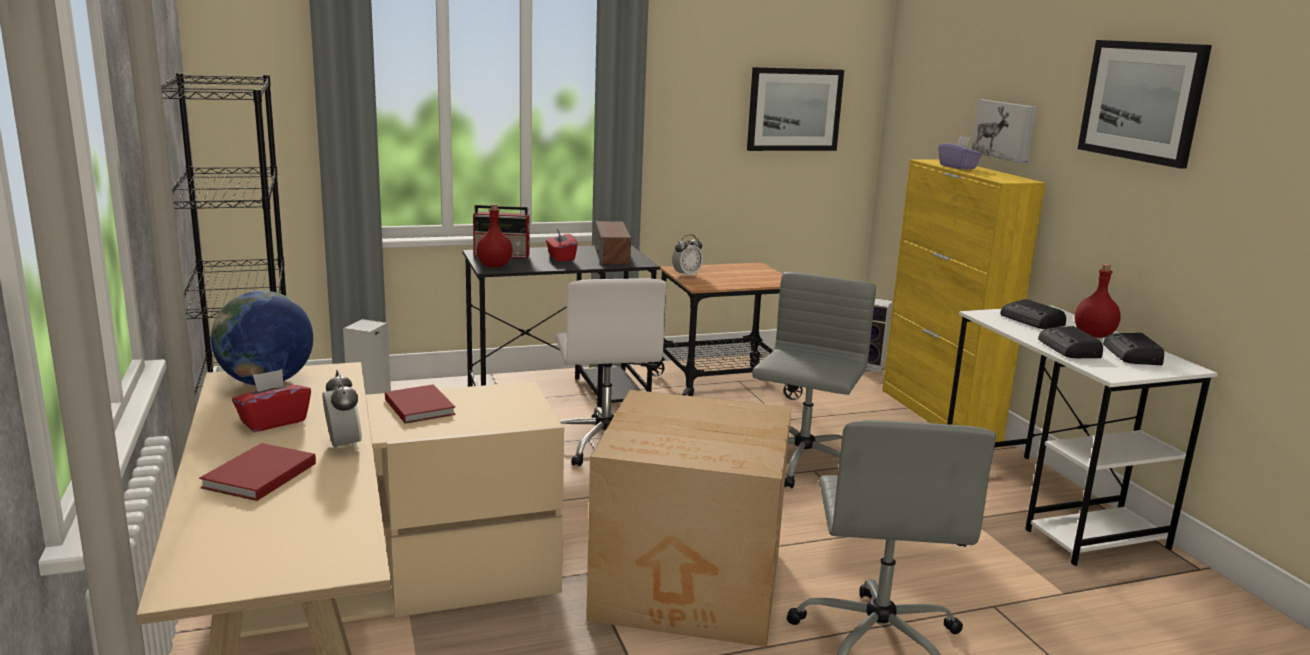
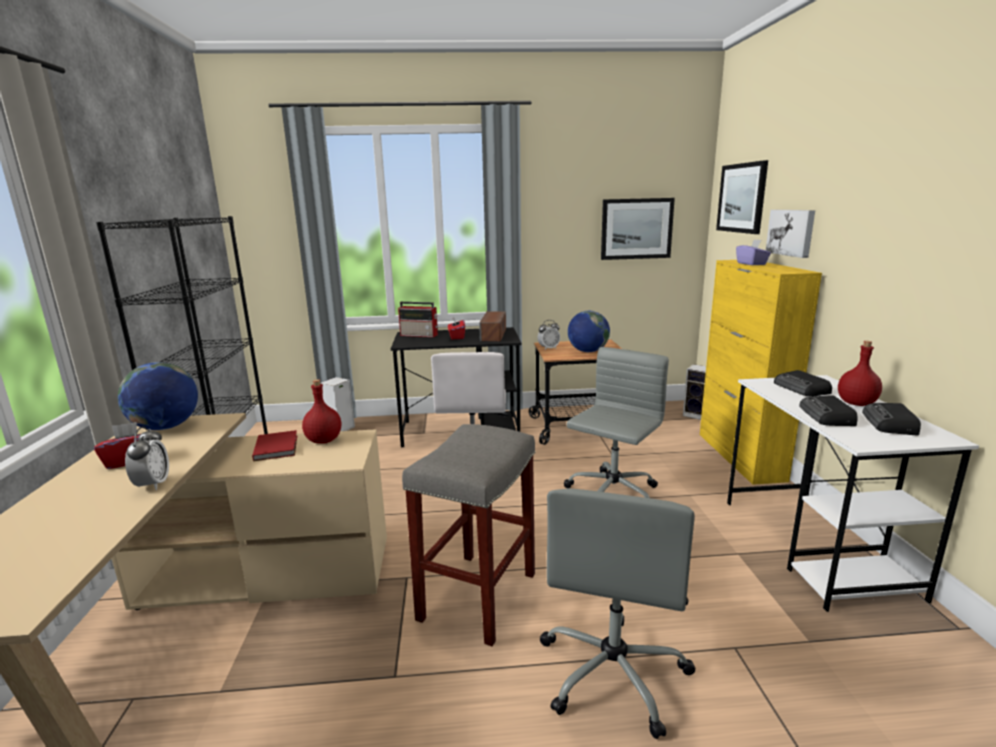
camera: 15 degrees right, 0 degrees up
(256, 476) = (62, 510): red book -> none
(495, 266) = (407, 342): red bottle -> red bottle (324, 440)
(691, 586) = (478, 597): cardboard box -> grey stool
(742, 279) = (587, 351): none -> globe
(1142, 101) = (906, 193): picture -> picture (742, 198)

